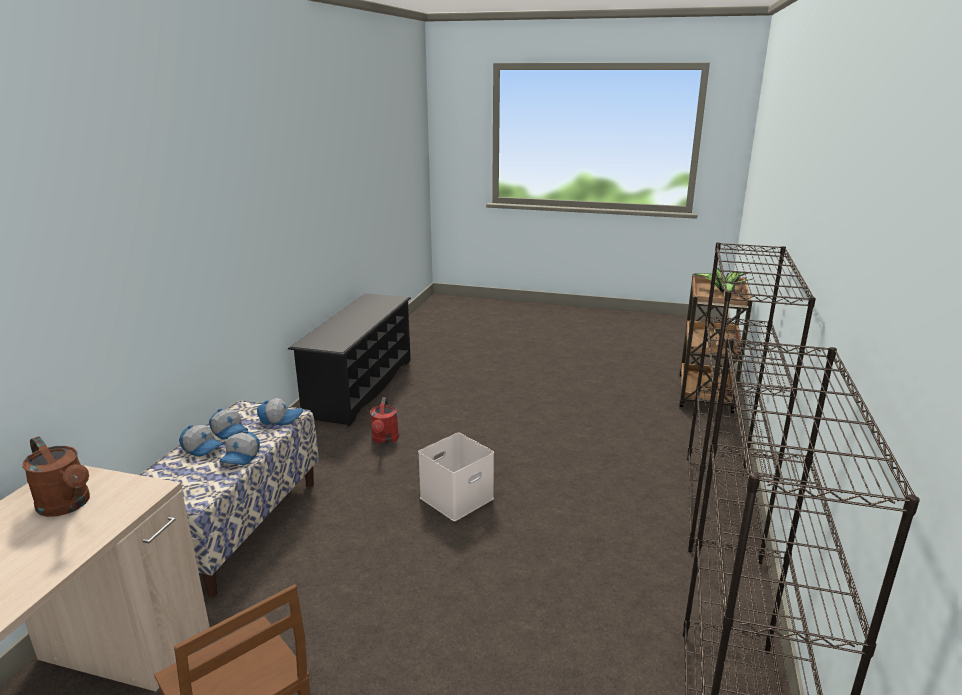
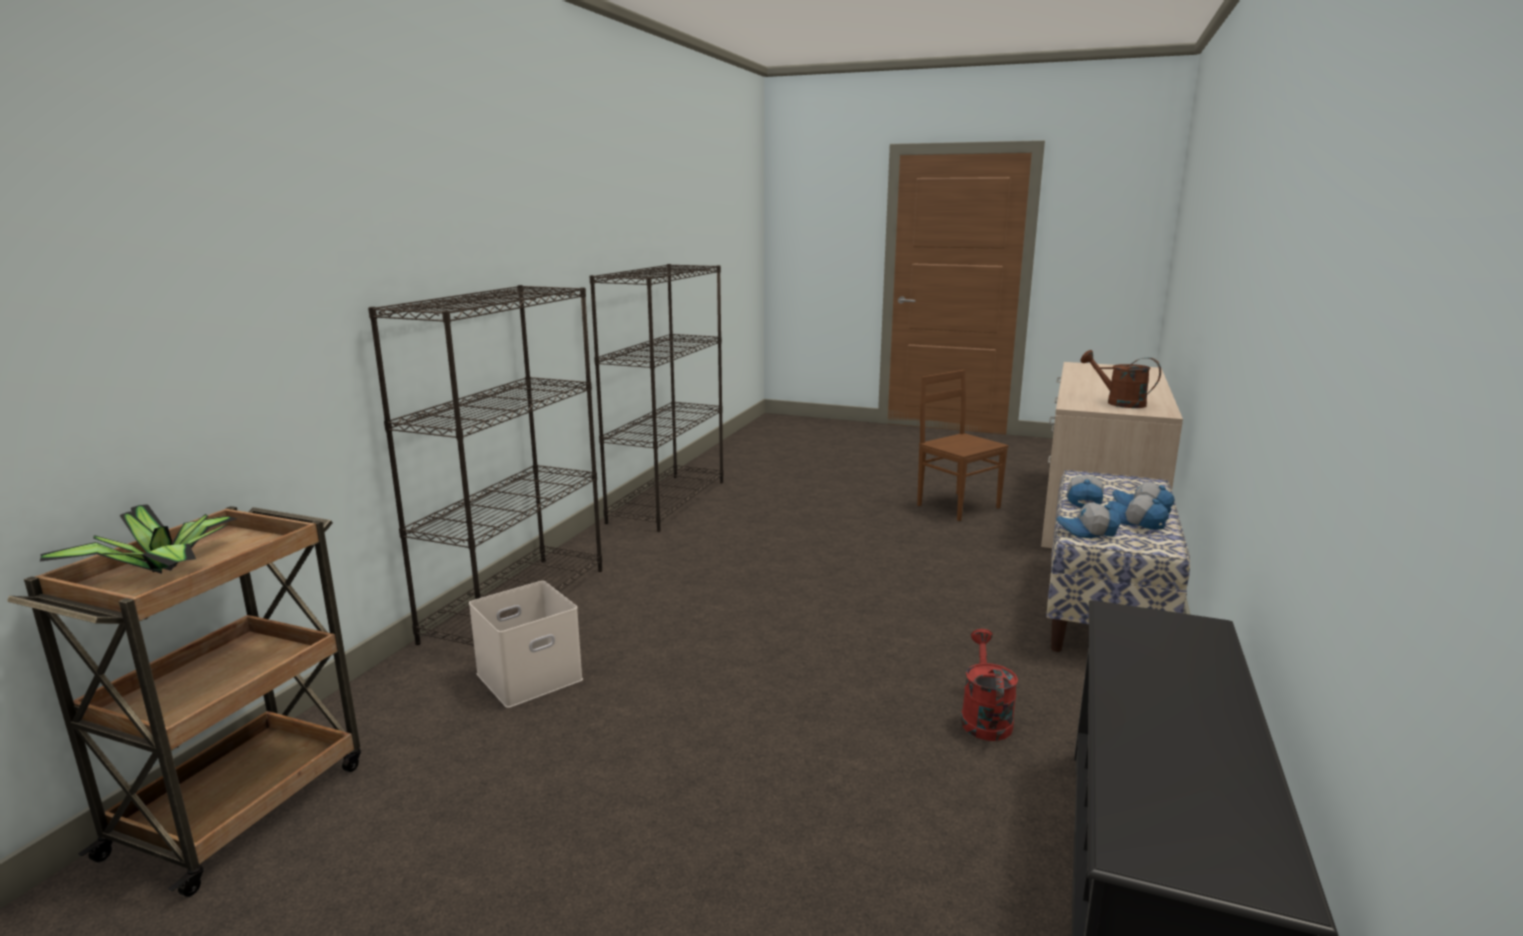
camera: 175 degrees left, 5 degrees down
(457, 497) = (843, 626): white storage box -> white storage box (528, 678)

